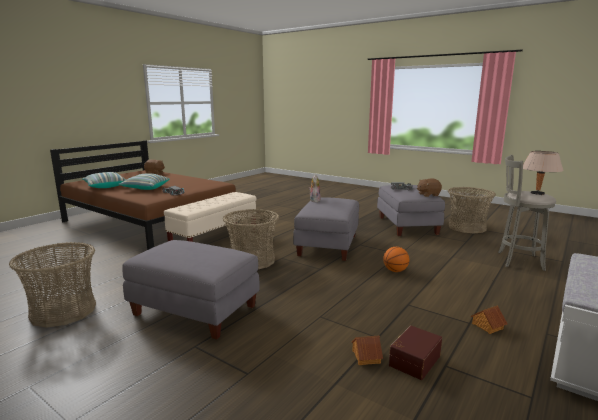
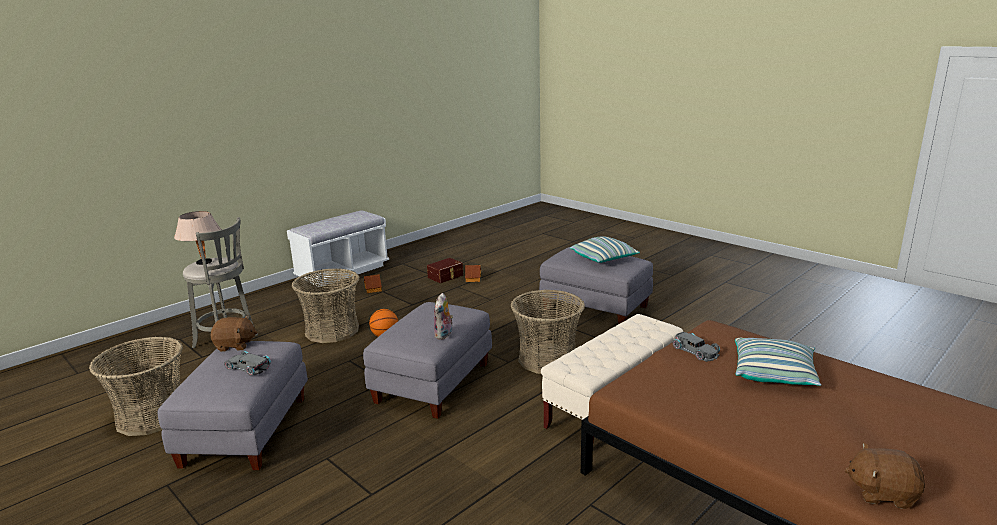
camera: 170 degrees left, 5 degrees up
(63, 311) = (712, 312): basket -> basket (332, 330)
(105, 186) = (883, 389): pillow -> pillow (604, 259)

